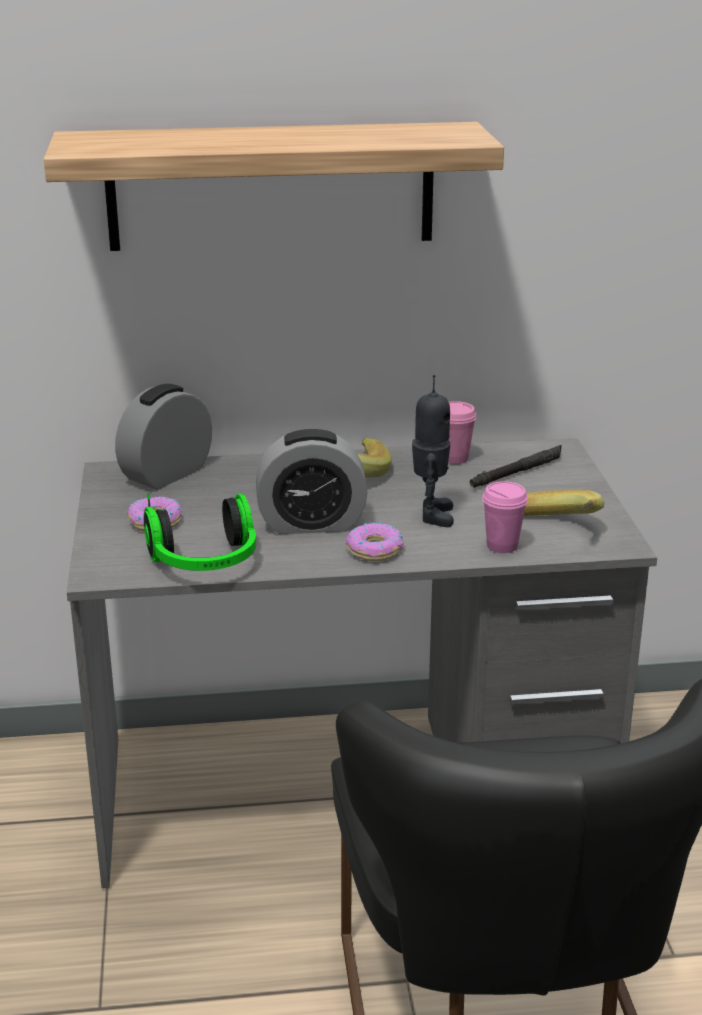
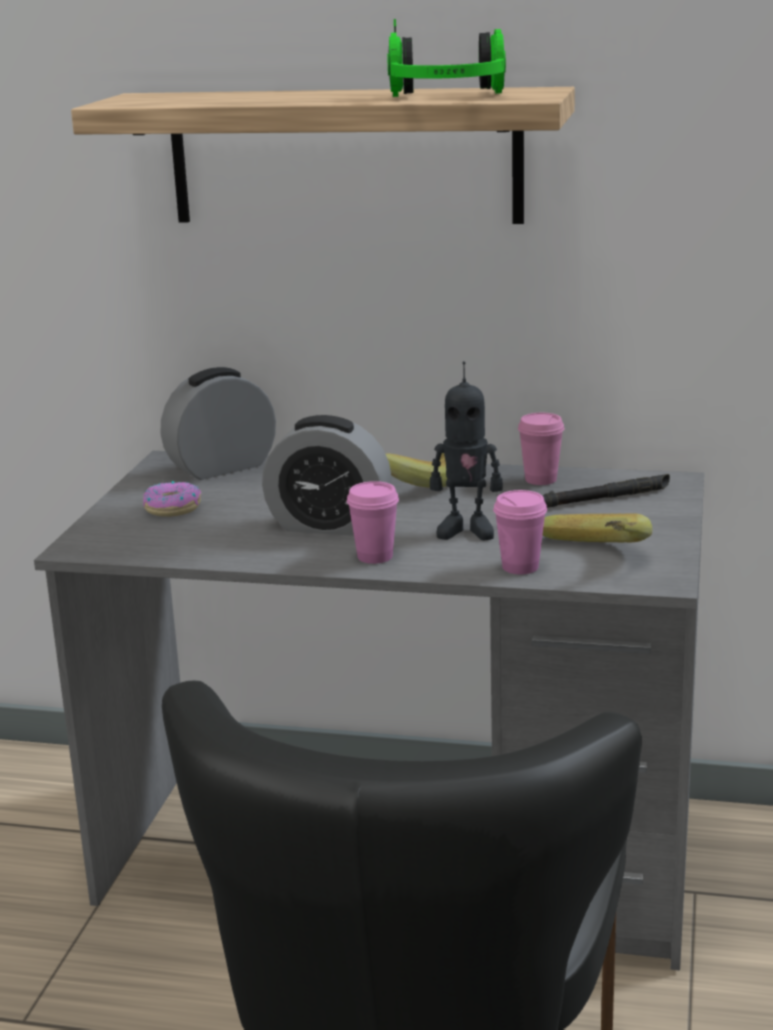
camera: 20 degrees right, 5 degrees down
(205, 563) = (188, 549): headphones -> headphones (447, 98)
(375, 550) = (375, 556): donut -> pink cup
(432, 515) = (466, 530): toy robot -> toy robot turned 75 degrees clockwise

